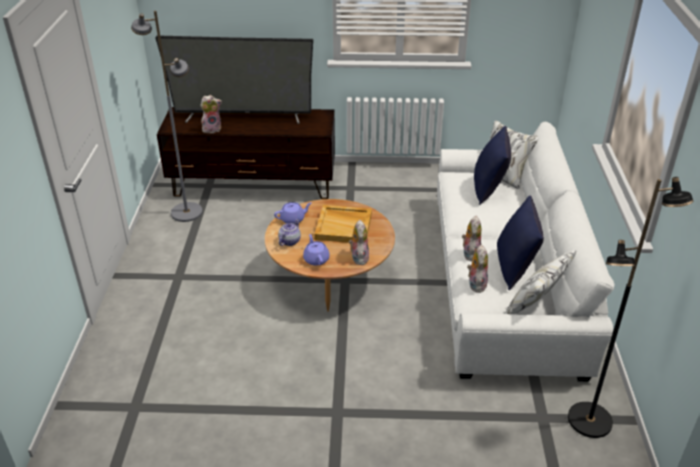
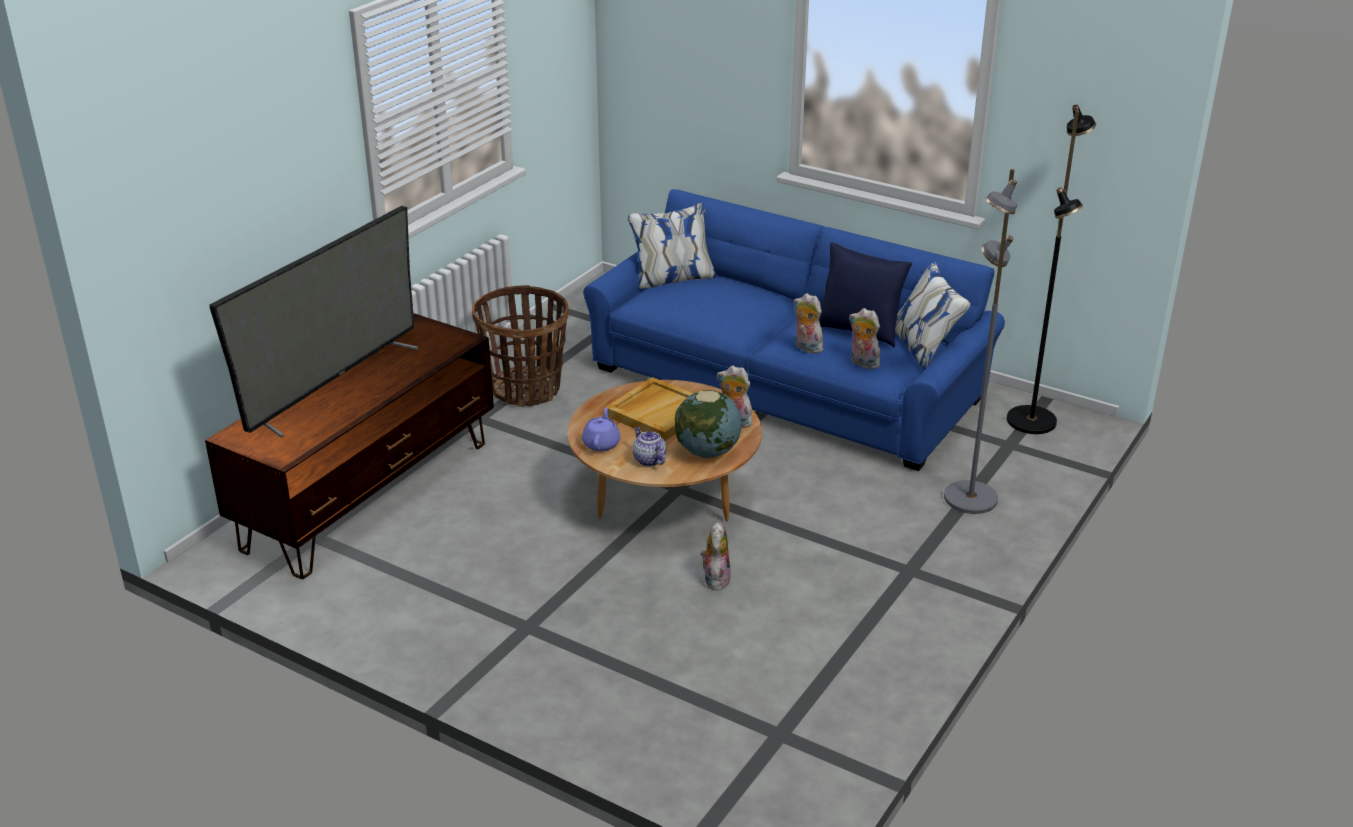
camera: 60 degrees left, 5 degrees down
(186, 212) = (366, 578): grey floor lamp -> grey floor lamp (969, 498)
(212, 129) = (337, 419): plush toy -> plush toy (715, 579)
(316, 259) = (707, 452): purple teapot -> globe
(393, 190) = (525, 389): none -> basket
(489, 189) = (698, 292): blue pillow -> none
(504, 281) = (787, 384): white sofa -> blue sofa

